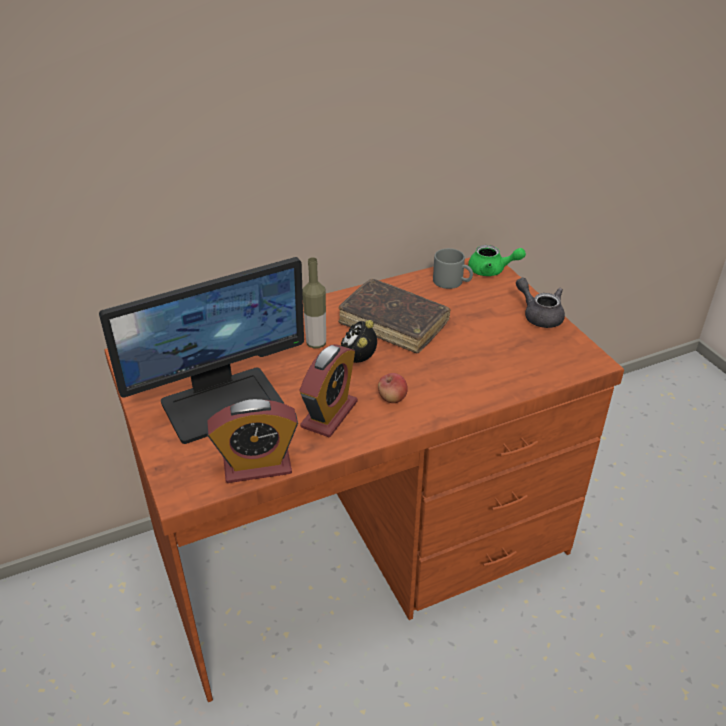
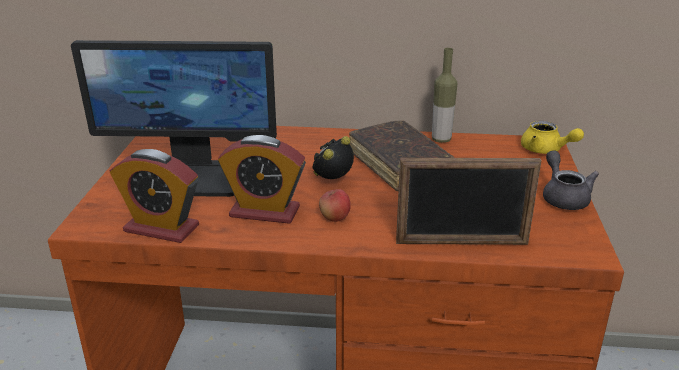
camera: 30 degrees right, 10 degrees down
(316, 343) = (313, 160): bottle -> bottle (441, 139)
(329, 414) = (264, 212): alarm clock -> alarm clock turned 45 degrees clockwise
(452, 282) = (494, 149): grey mug -> none
(491, 271) = (546, 150): green teapot -> yellow teapot
(505, 386) = (461, 243): none -> picture frame

